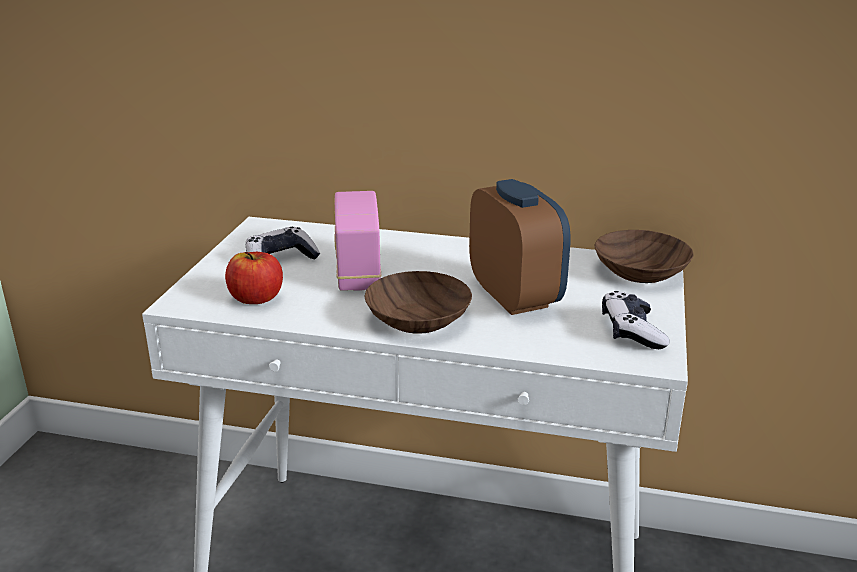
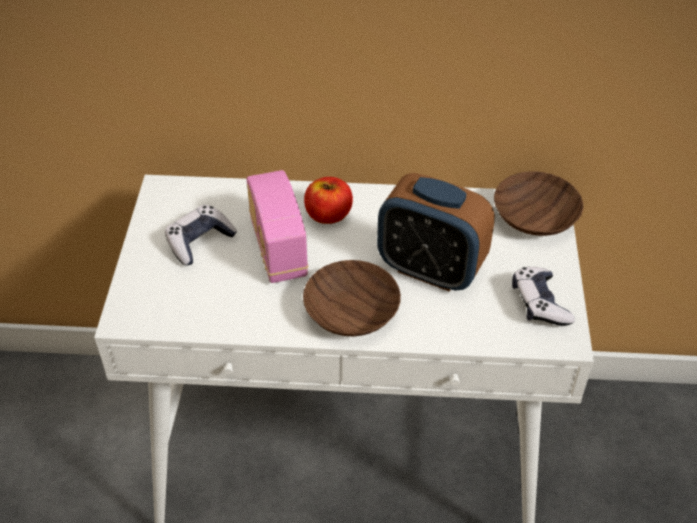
camera: 10 degrees left, 20 degrees up
(256, 298) = (195, 302): apple -> apple (328, 215)
(515, 297) = (430, 269): alarm clock -> alarm clock turned 150 degrees clockwise

